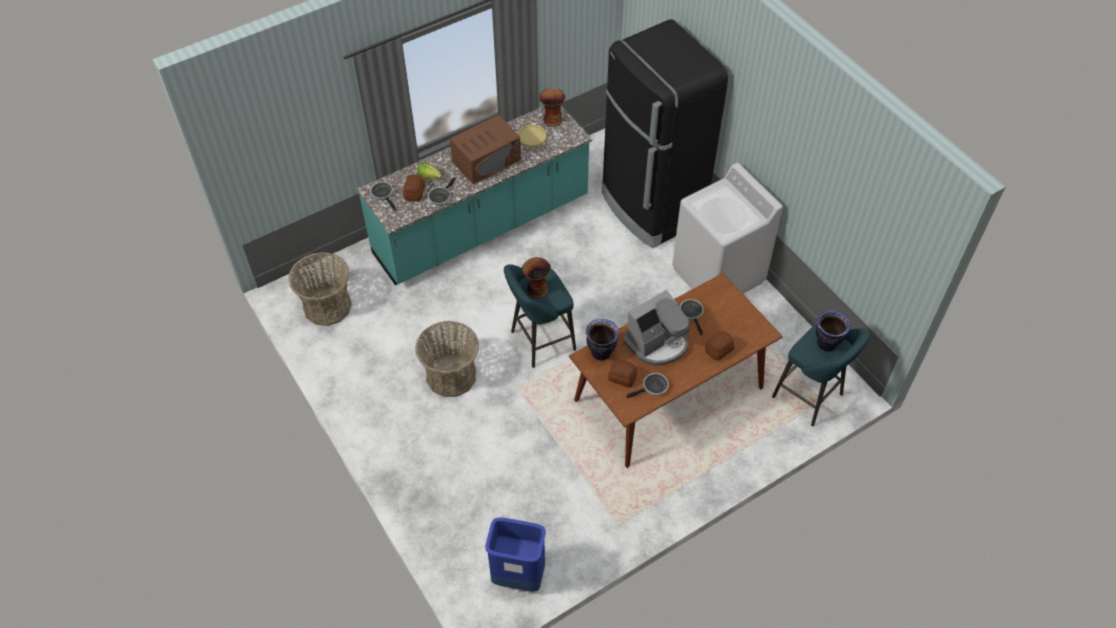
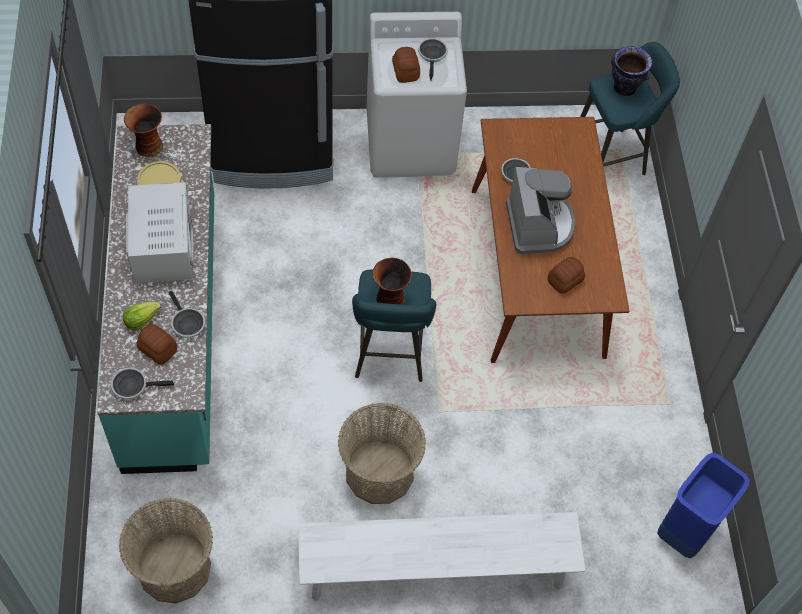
camera: 65 degrees left, 5 degrees up
(399, 438) = (436, 571): none -> white bench
(486, 160) = (163, 245): brown microwave -> white microwave
(601, 353) = (520, 282): vase -> none
(653, 388) = (594, 259): frying pan -> frying pan (432, 56)
(718, 350) = (579, 178): bread -> bread (405, 71)

